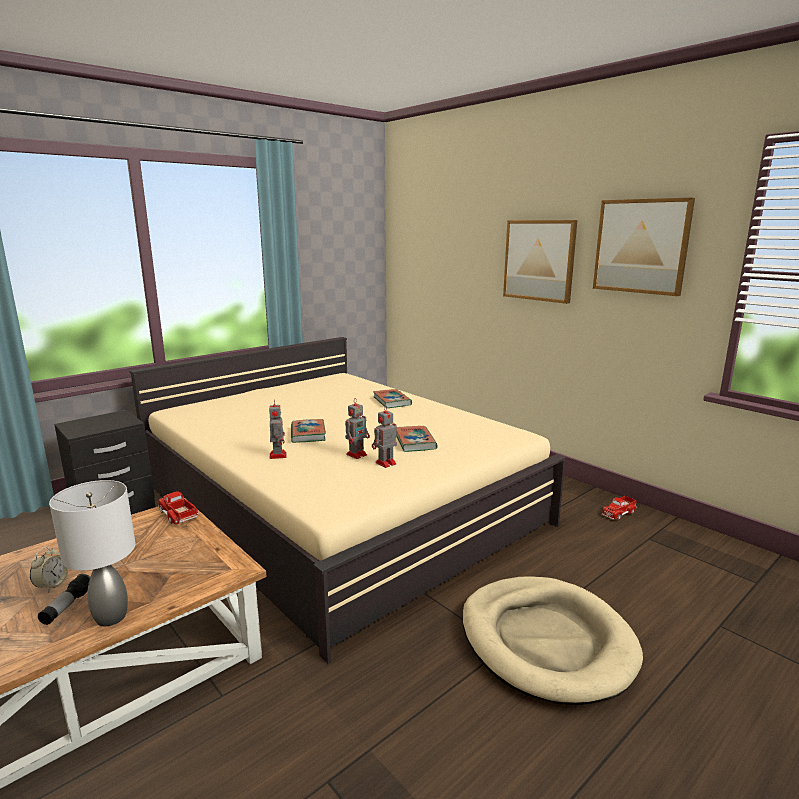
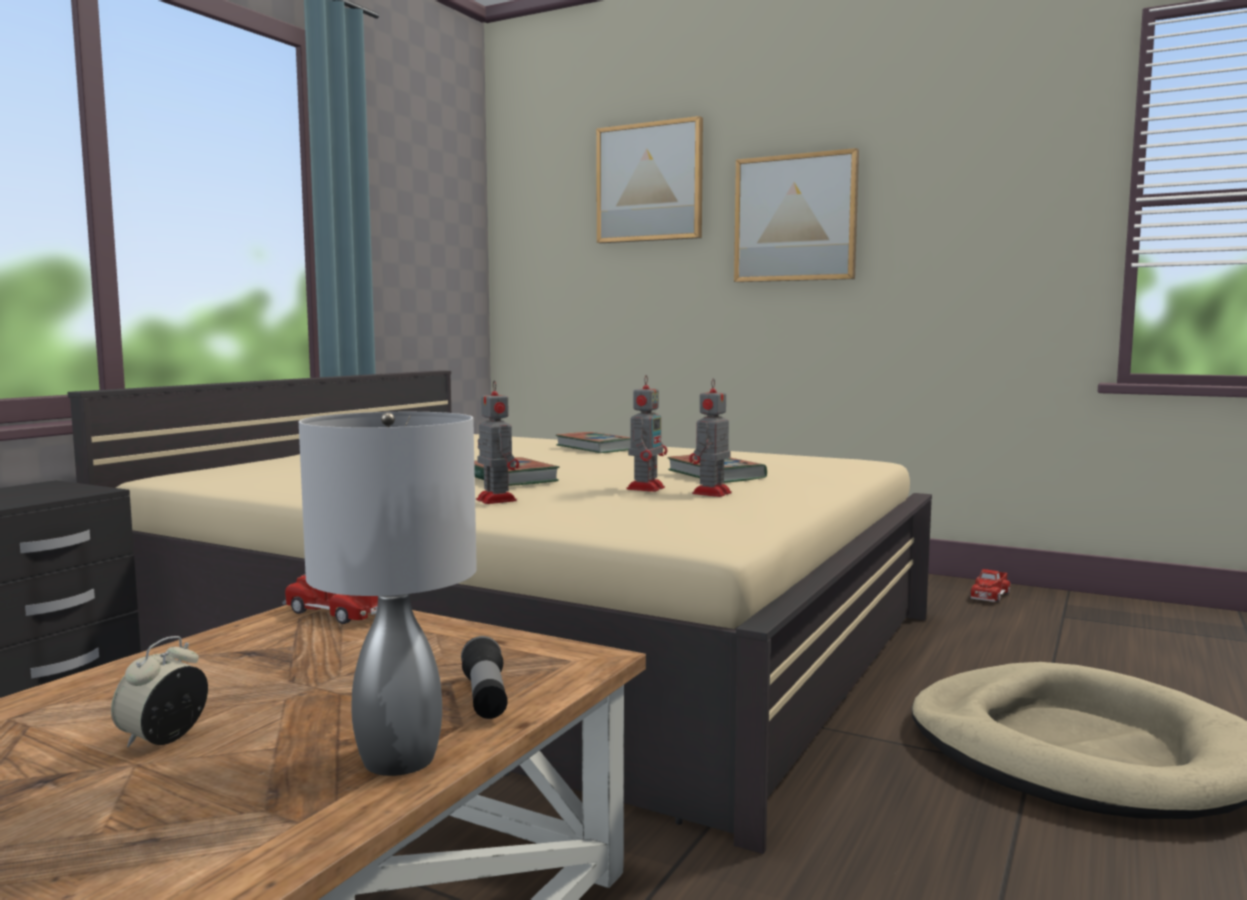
camera: 20 degrees left, 10 degrees down
(52, 585) = (164, 739): alarm clock -> alarm clock turned 150 degrees counterclockwise
(67, 607) = (256, 763): flashlight -> flashlight (485, 697)
(641, 246) = (970, 178): picture -> picture (650, 182)

